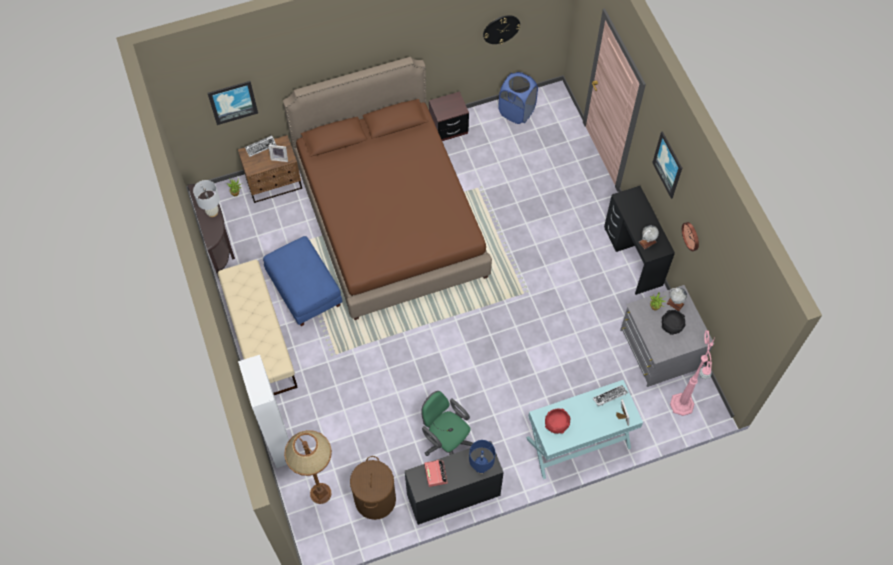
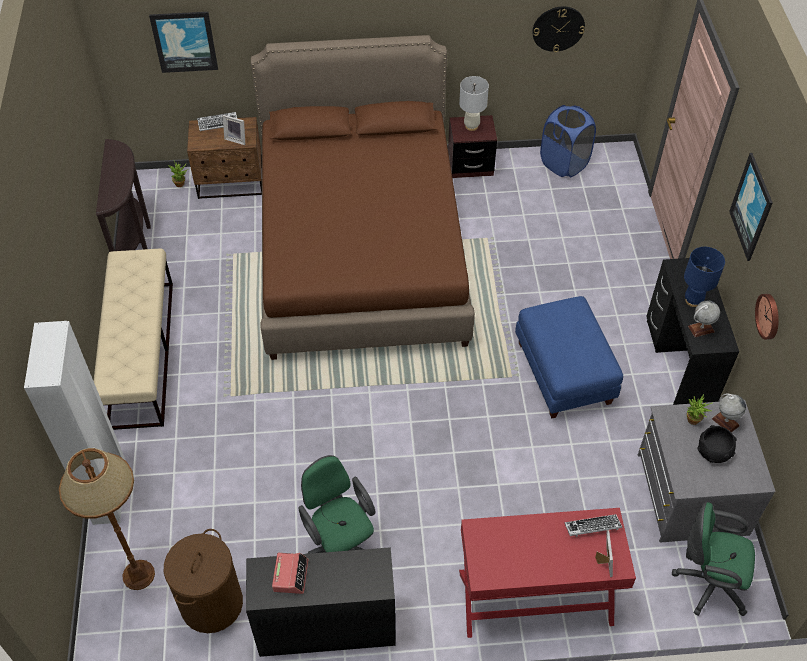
camera: 15 degrees right, 10 degrees down
(212, 212) = (121, 174): white table lamp -> white table lamp (471, 126)
(305, 290) = (221, 310): blue ottoman -> blue ottoman (565, 373)
(481, 468) = (362, 583): blue table lamp -> blue table lamp (693, 301)
(557, 424) = (499, 547): red bowl -> none
(578, 443) = (535, 598): turquoise console table -> red console table
(682, 405) = (707, 582): pink floor lamp -> green office chair

